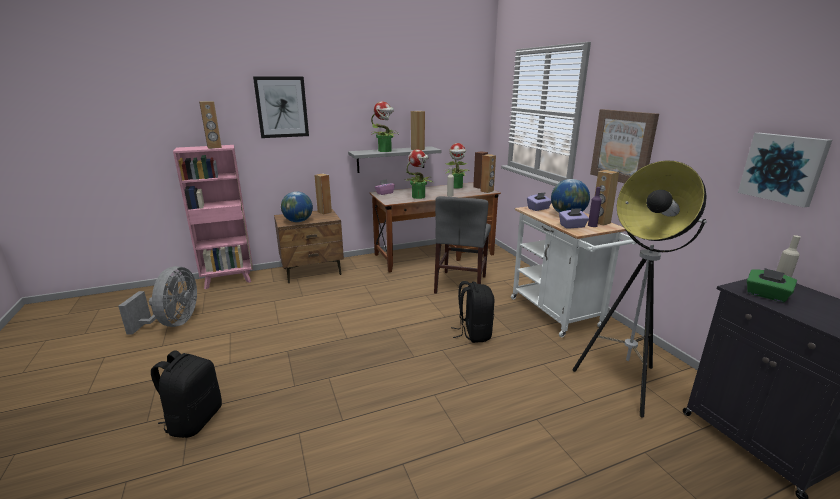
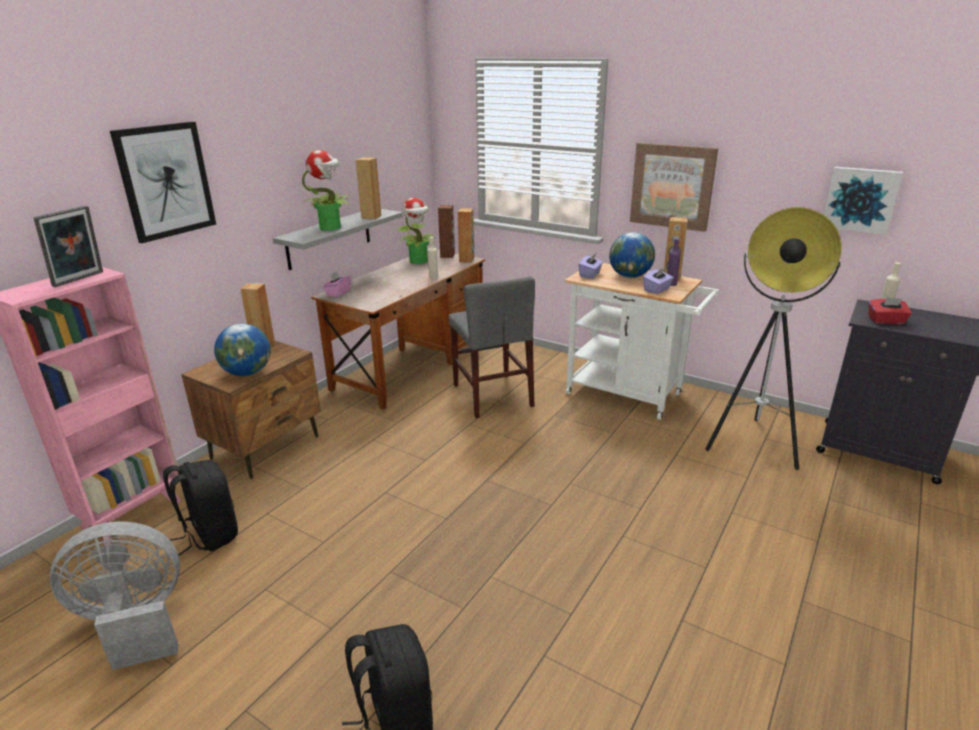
camera: 35 degrees left, 5 degrees up
(173, 323) = (134, 623): grey fan -> grey fan turned 75 degrees counterclockwise
(214, 147) = (80, 279): brown speaker -> picture frame
(418, 196) = (396, 288): potted plant -> none
(473, 333) = (577, 450): black backpack -> black backpack (209, 535)
(766, 295) = (886, 321): green tissue box -> red tissue box

